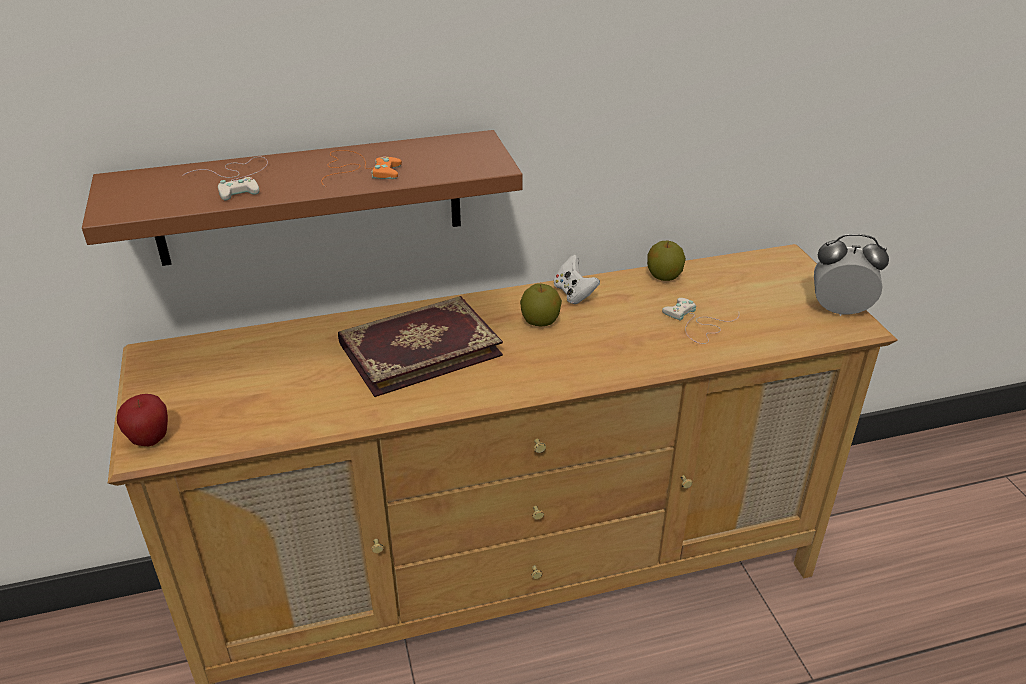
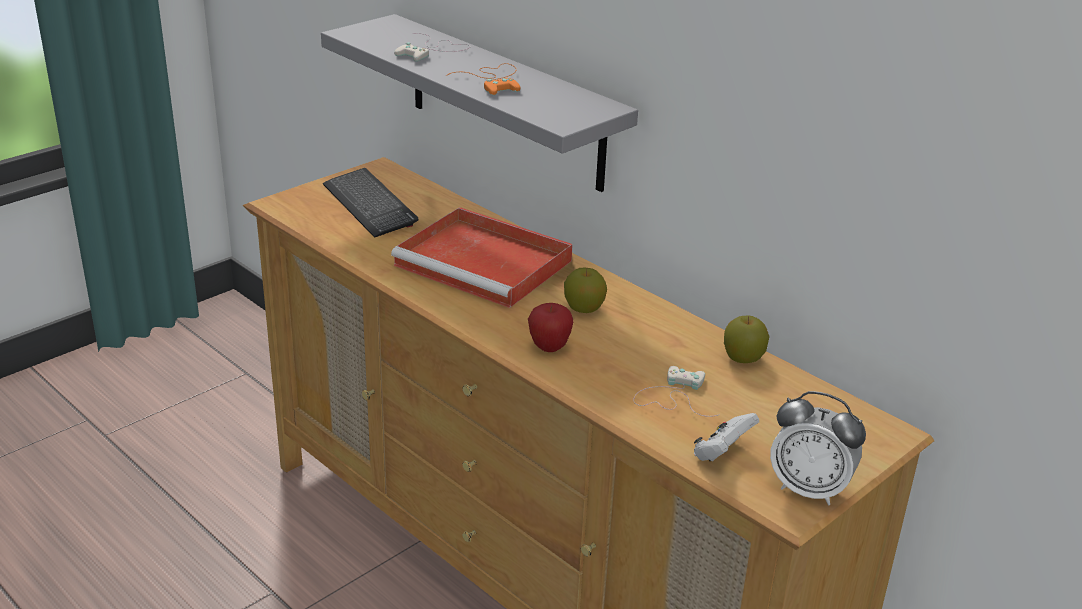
camera: 60 degrees right, 5 degrees down
(150, 440) = (289, 201): apple -> apple (549, 347)
(226, 384) = (369, 205): none -> keyboard
(309, 198) = (505, 102): brown shelf -> grey shelf
(419, 348) = (486, 263): book -> red tray
(574, 294) = (650, 314): white game controller -> white game controller (722, 453)
(839, 310) = (809, 489): alarm clock -> alarm clock turned 135 degrees clockwise

